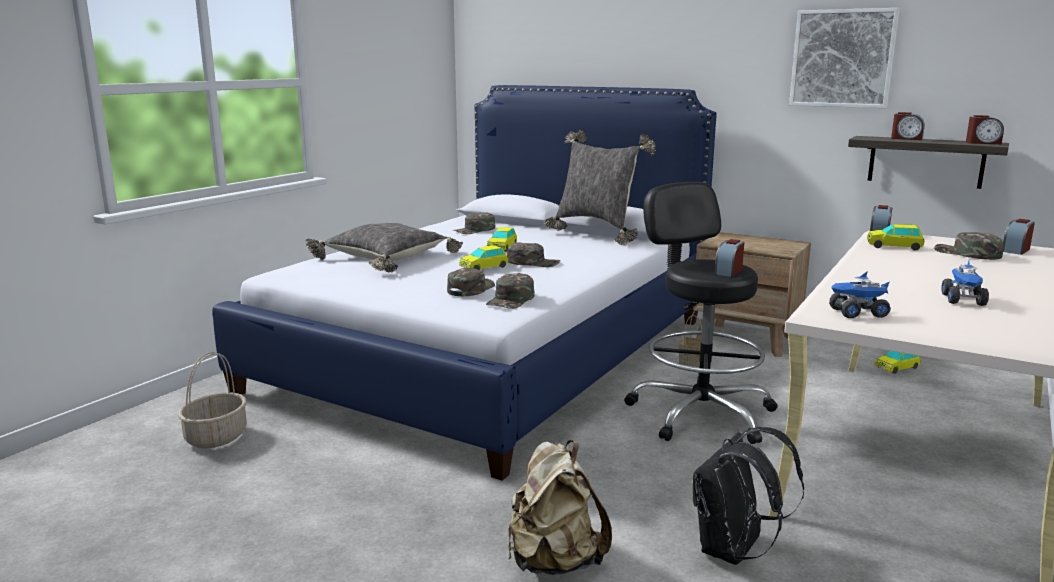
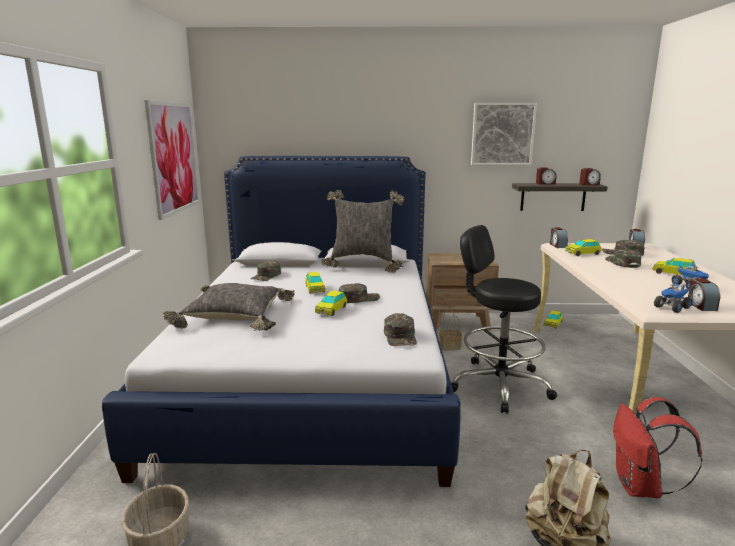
camera: 30 degrees left, 0 degrees up
(406, 83) = (174, 157): none -> picture
(470, 289) = (355, 333): green cap -> green cap (622, 263)
(728, 271) = (521, 286): alarm clock -> alarm clock (700, 306)
(733, 552) = (640, 487): black backpack -> red backpack
(983, 285) = (673, 274): none -> toy car

